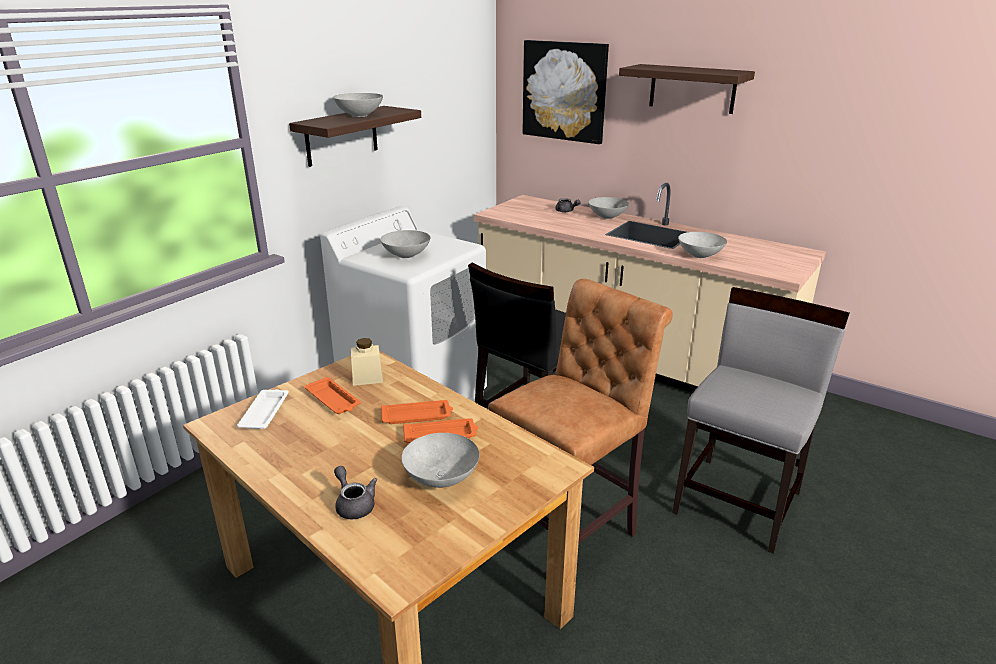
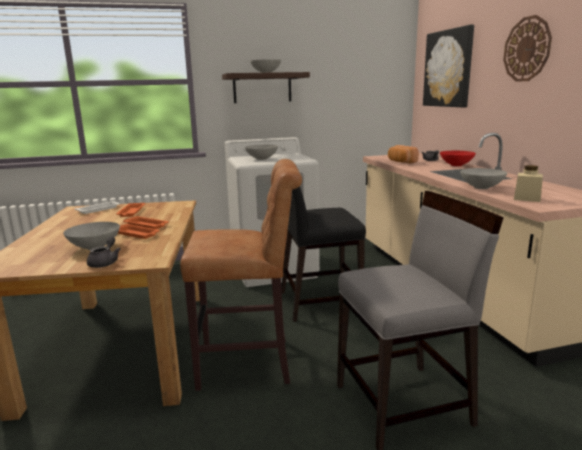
camera: 40 degrees right, 10 degrees down
(354, 504) = (44, 244): grey teapot -> grey teapot (105, 262)
(367, 378) = (164, 209): beige jar -> beige jar (527, 199)
(542, 220) = (401, 162): none -> bread
(607, 217) = (456, 165): grey bowl -> red bowl
(692, 88) = (527, 49): shelf -> wall clock

